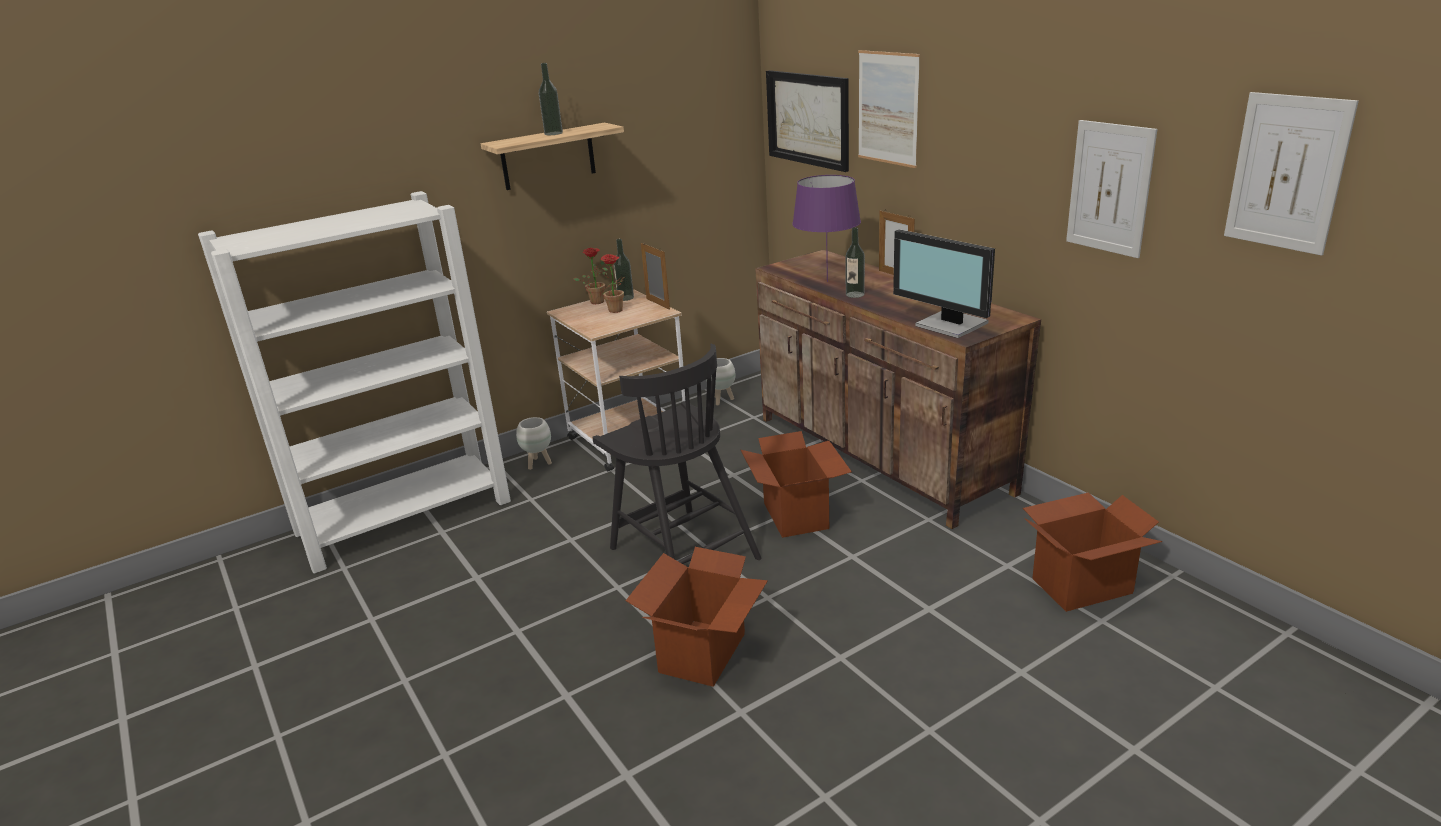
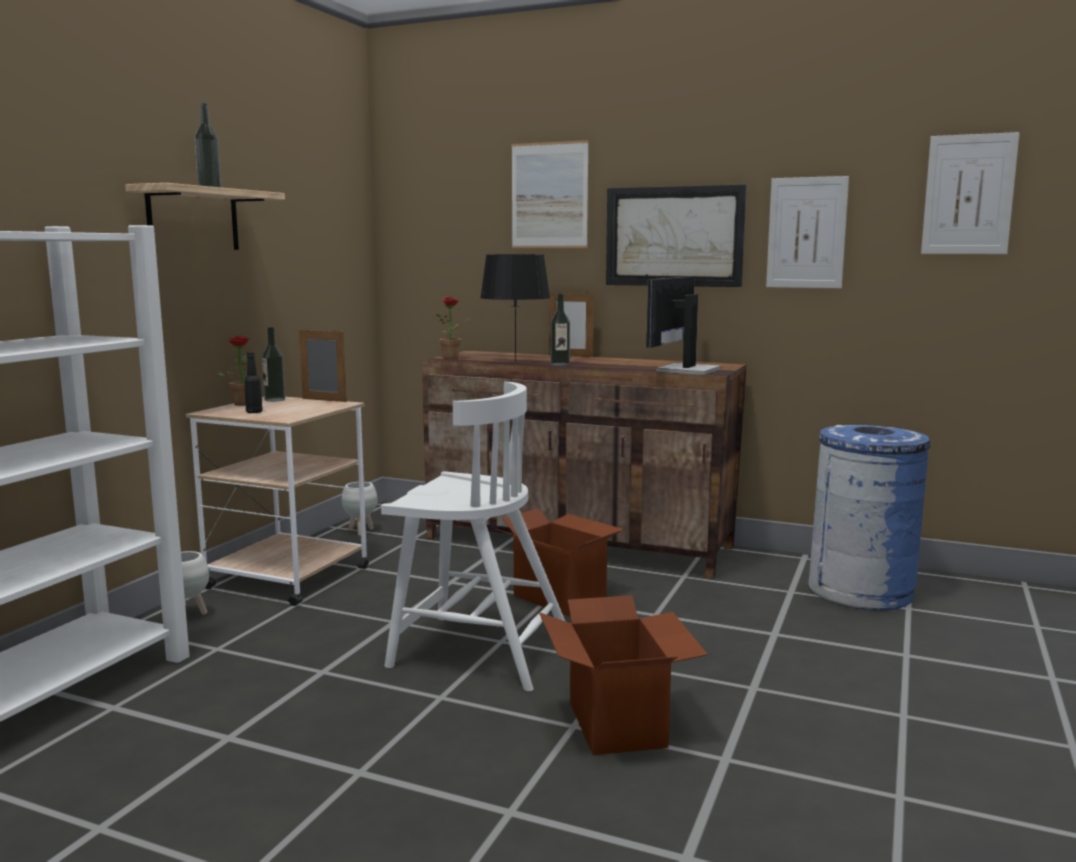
camera: 35 degrees left, 15 degrees down
(589, 317) = (254, 412): none -> black bottle
(617, 311) = (283, 406): potted plant -> potted plant (454, 358)
(682, 551) = (476, 650): black chair -> white chair
(808, 119) = (441, 219): picture -> picture (674, 236)
(827, 281) = (515, 361): purple table lamp -> black table lamp
(950, 325) = (685, 370): monitor -> monitor turned 105 degrees clockwise
(1080, 585) = (861, 591): cardboard box -> blue trash can

